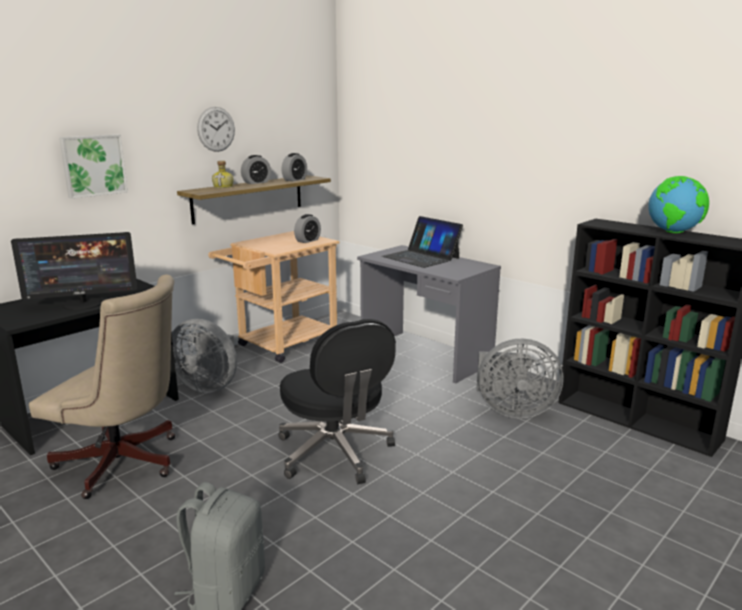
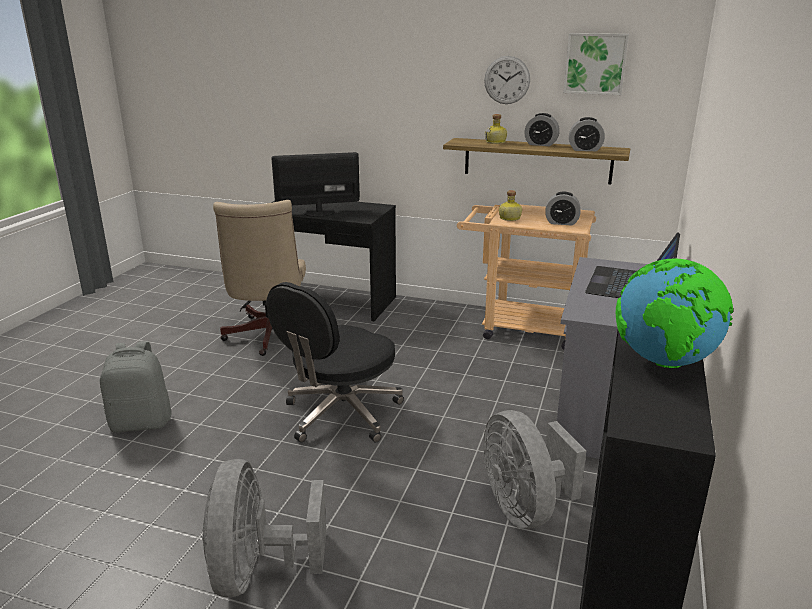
camera: 65 degrees right, 5 degrees up
(83, 303) = (318, 212): monitor -> monitor turned 120 degrees clockwise
(93, 165) = (380, 102): picture -> picture (595, 63)
(208, 386) = (407, 324): grey fan -> grey fan (258, 571)
(273, 248) = (509, 218): none -> bottle

